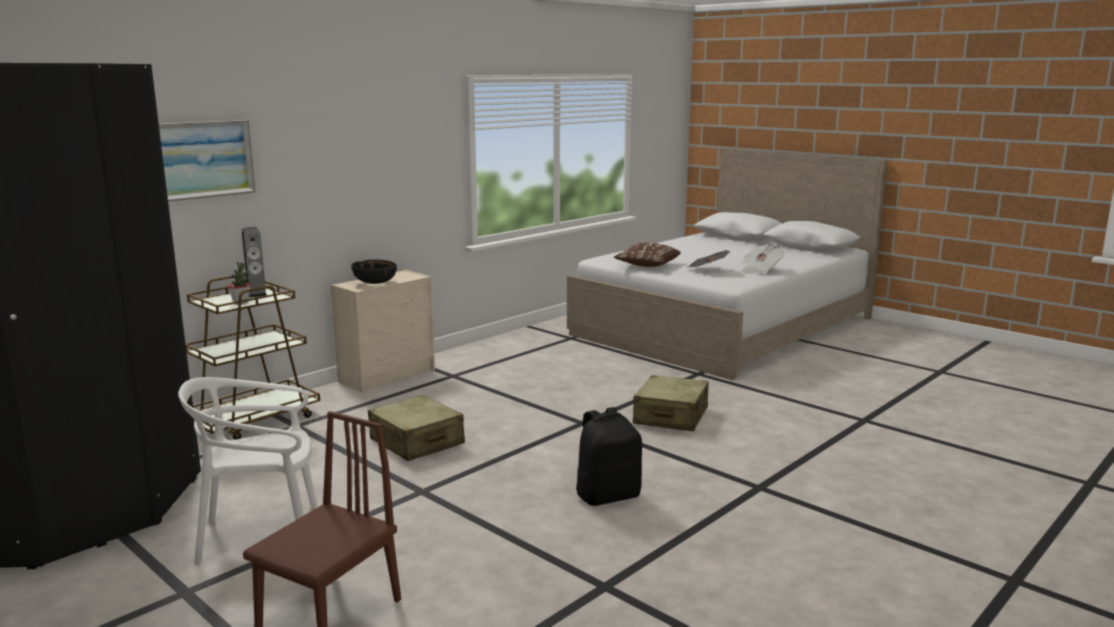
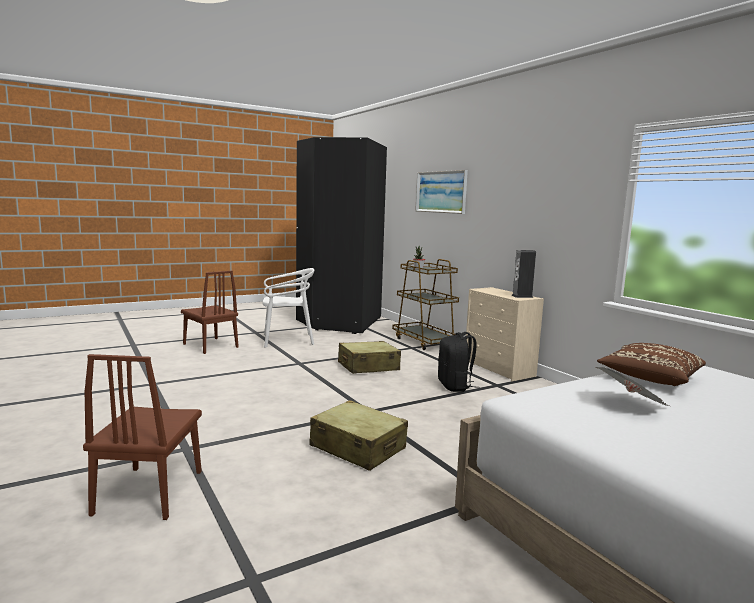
camera: 105 degrees right, 5 degrees down
(256, 293) = (439, 271): speaker -> speaker (522, 296)
(261, 535) = (287, 340): white chair -> white chair turned 75 degrees clockwise
(374, 283) = (495, 292): black bowl -> none
(608, 496) = (240, 399): black backpack -> black backpack (455, 386)
(760, 270) = (652, 444): newspaper -> none
(840, 478) = (149, 492): none -> brown chair

